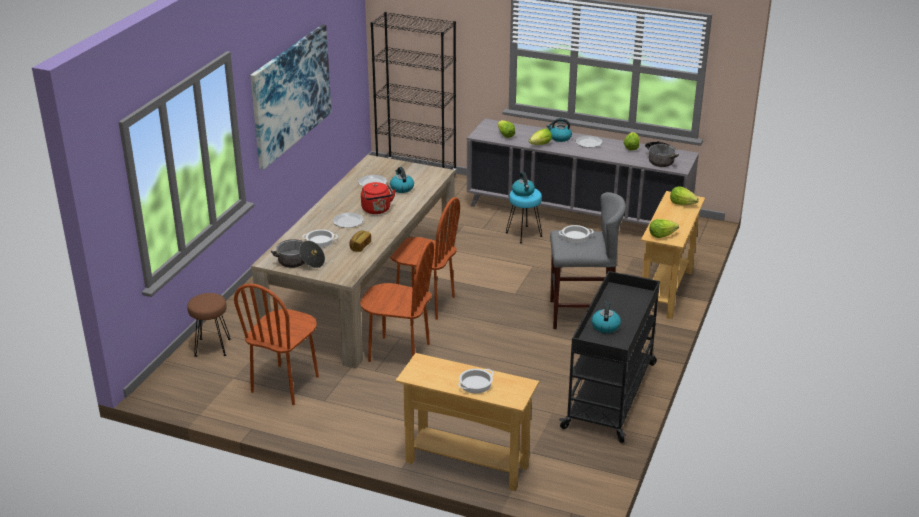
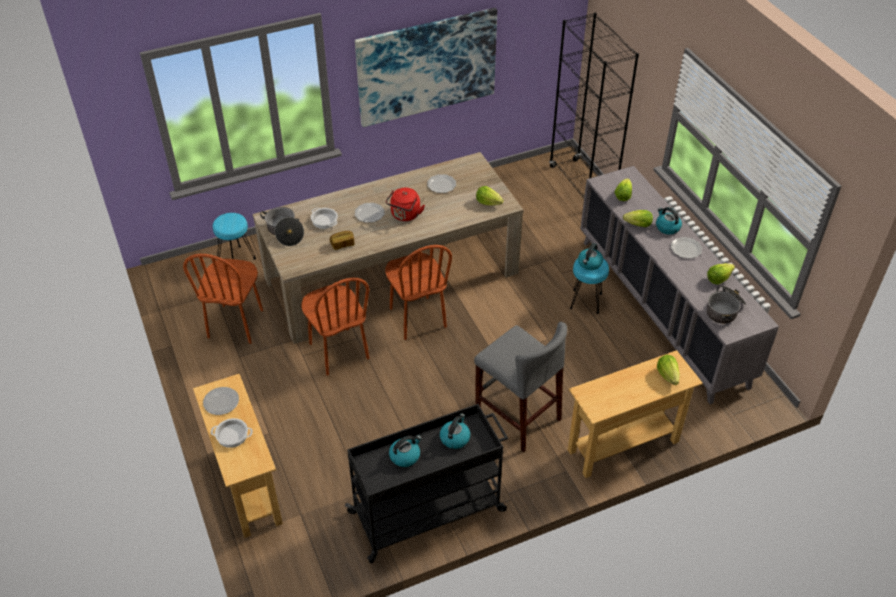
camera: 45 degrees right, 15 degrees up
(212, 347) = (236, 258): brown stool -> turquoise stool
(285, 384) = (236, 324): brown chair -> brown chair turned 60 degrees counterclockwise
(401, 188) = (454, 204): kettle -> kettle (455, 438)
(433, 373) = (221, 402): none -> plate
(575, 237) = (519, 346): cooking pot -> none
(661, 235) = (592, 397): lettuce -> lettuce (488, 202)

